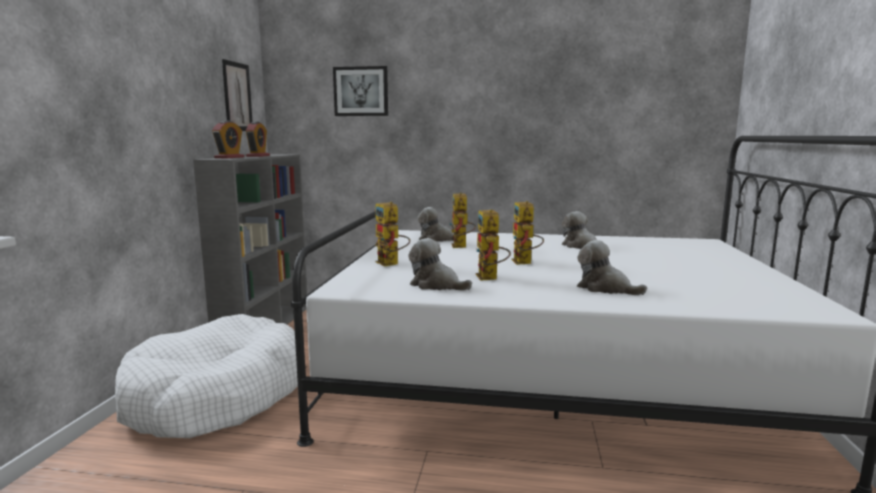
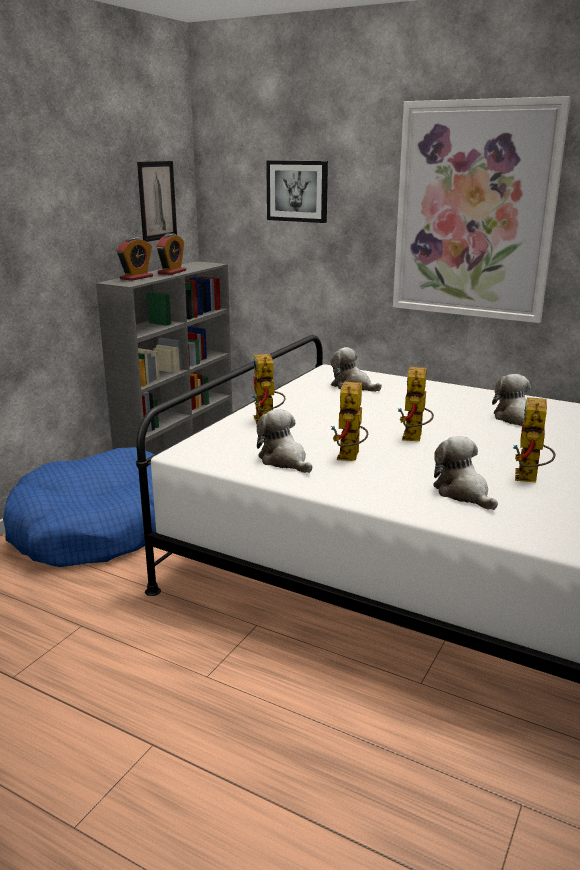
camera: 20 degrees right, 10 degrees up
(216, 396) = (100, 528): white dog bed -> blue dog bed
(461, 247) = (368, 402): toy robot -> toy robot (529, 479)
(510, 101) = (474, 212): none -> picture

